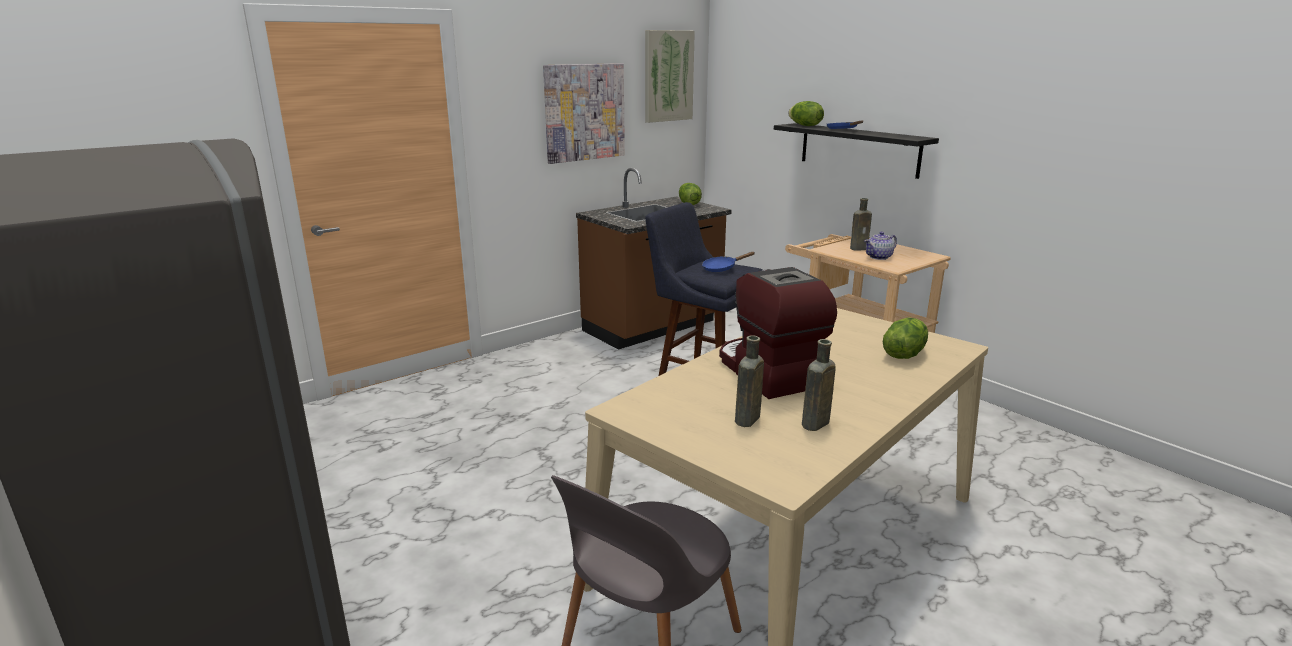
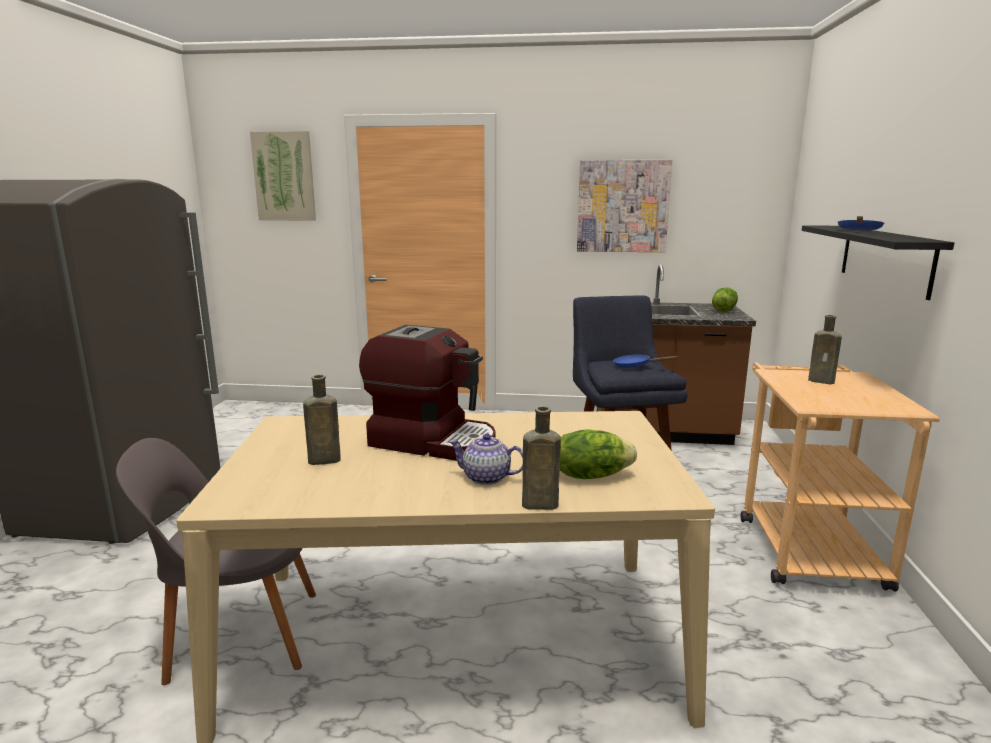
camera: 45 degrees right, 5 degrees down
(668, 76) = (735, 174): picture -> picture (284, 176)
(767, 372) = (433, 440): coffee machine -> coffee machine turned 90 degrees clockwise
(804, 125) = (835, 227): lettuce -> none
(814, 424) = (351, 484): brown bottle -> brown bottle (537, 504)
(879, 257) = (822, 393): teapot -> teapot (487, 478)

